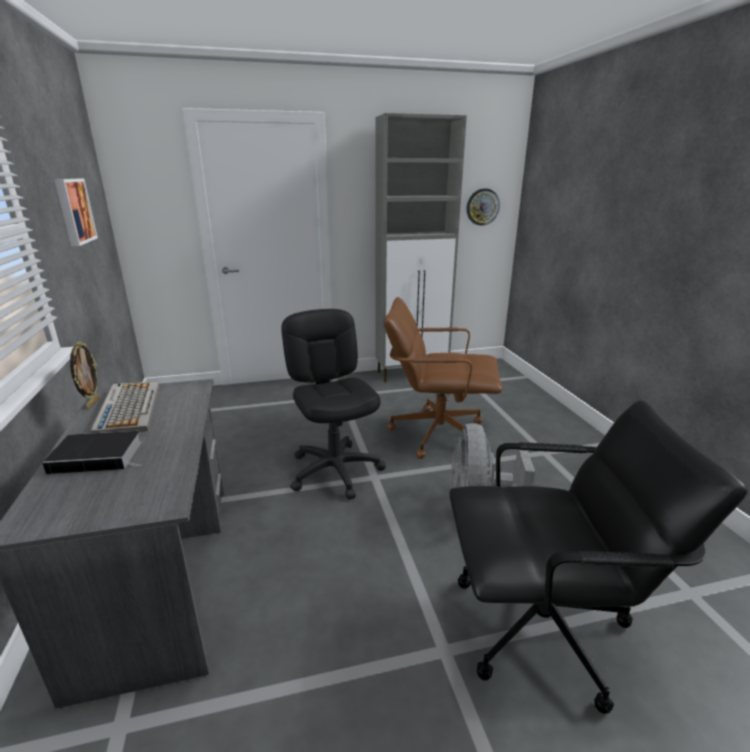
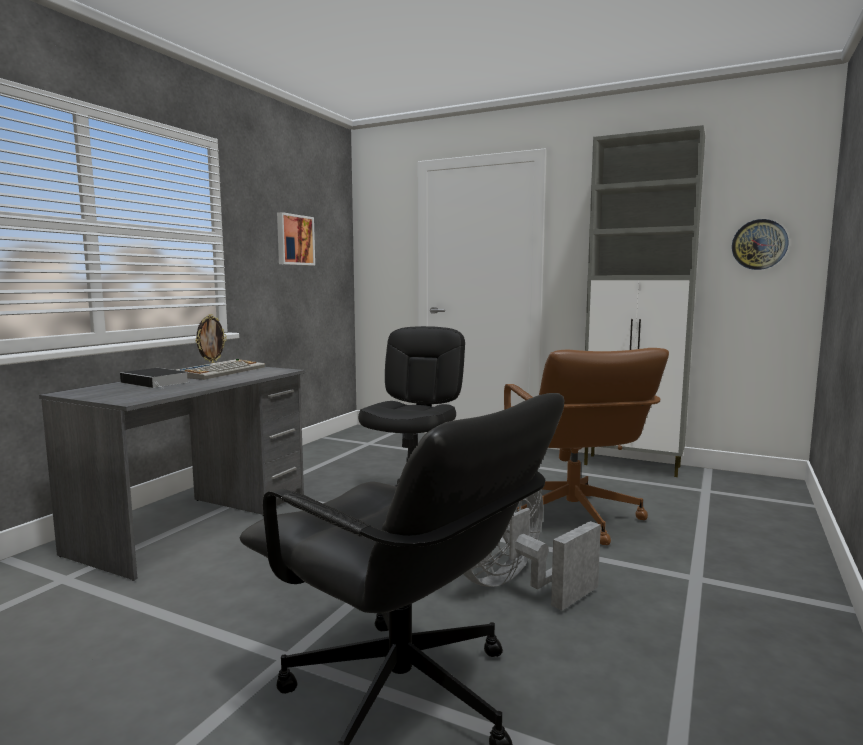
camera: 40 degrees right, 15 degrees down
(437, 433) = (572, 518): brown office chair -> brown office chair turned 150 degrees counterclockwise

